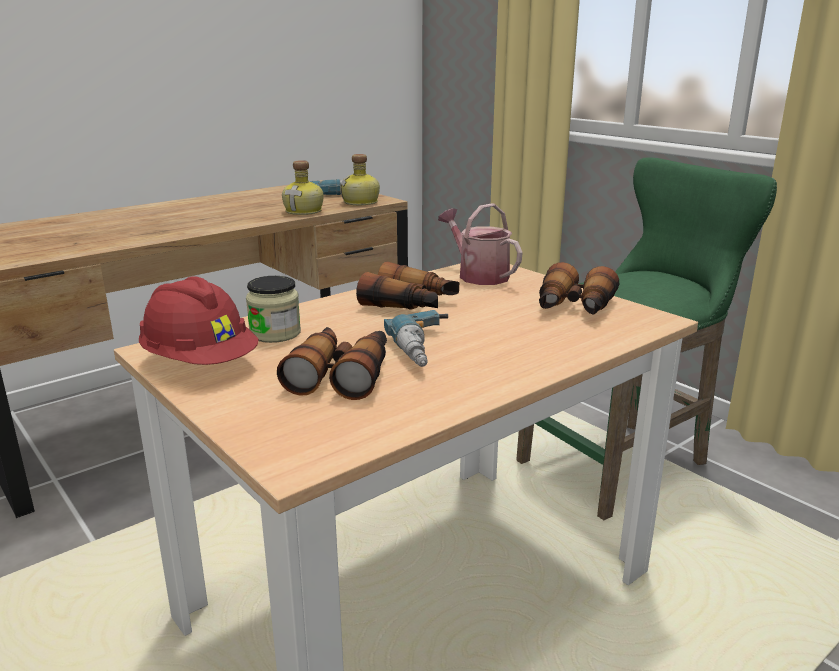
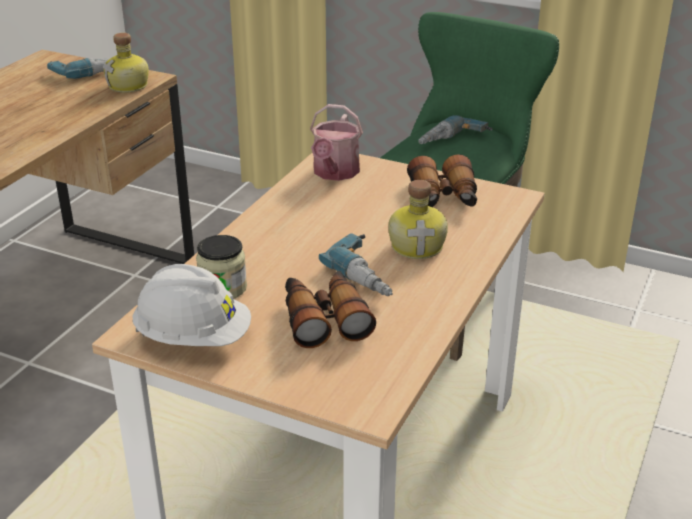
camera: 25 degrees left, 10 degrees up
(200, 363) = (193, 338): red hard hat -> white hard hat
(305, 211) = (81, 112): bottle -> bottle (418, 246)
(411, 304) = (308, 224): binoculars -> none
(478, 275) = (334, 173): watering can -> watering can turned 105 degrees counterclockwise
(642, 283) = (454, 142): none -> power drill

